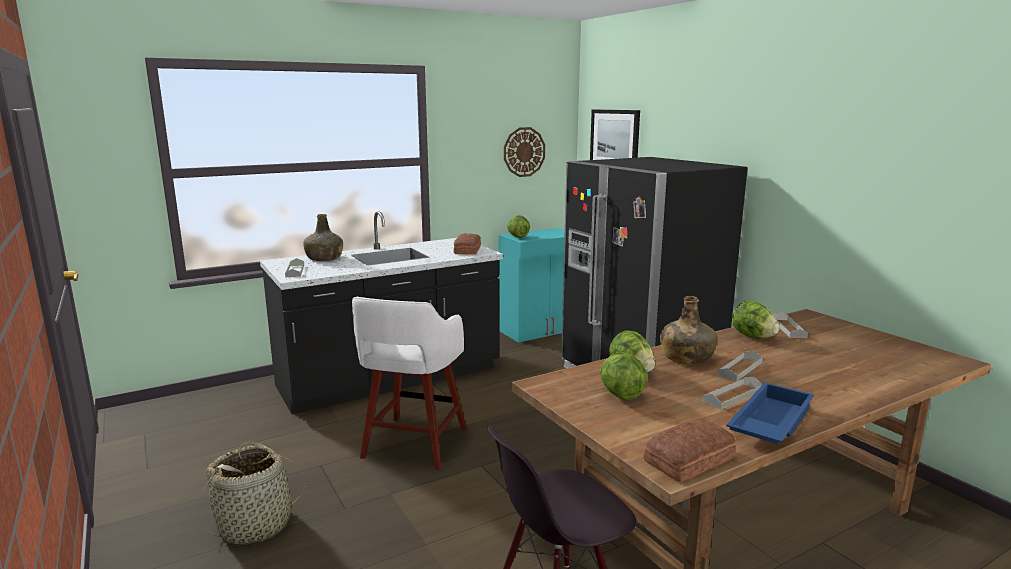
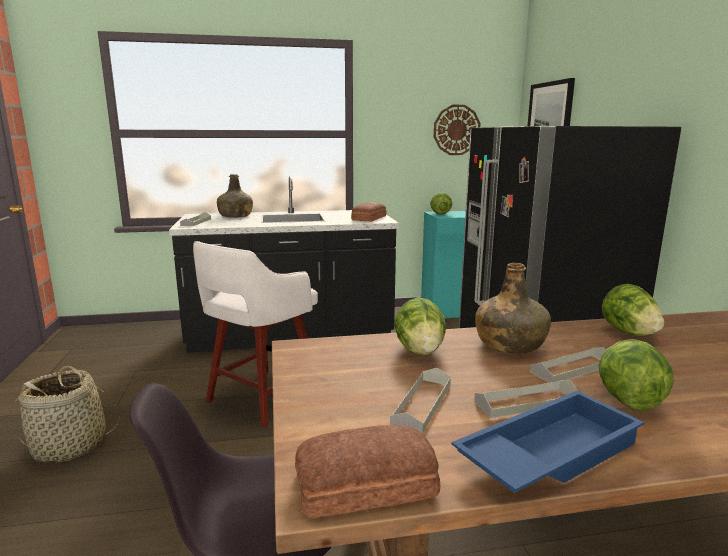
camera: 20 degrees right, 0 degrees up
(620, 394) = (375, 375): lettuce -> lettuce (627, 400)
(788, 328) = (691, 329): grey tray -> grey tray (422, 404)

